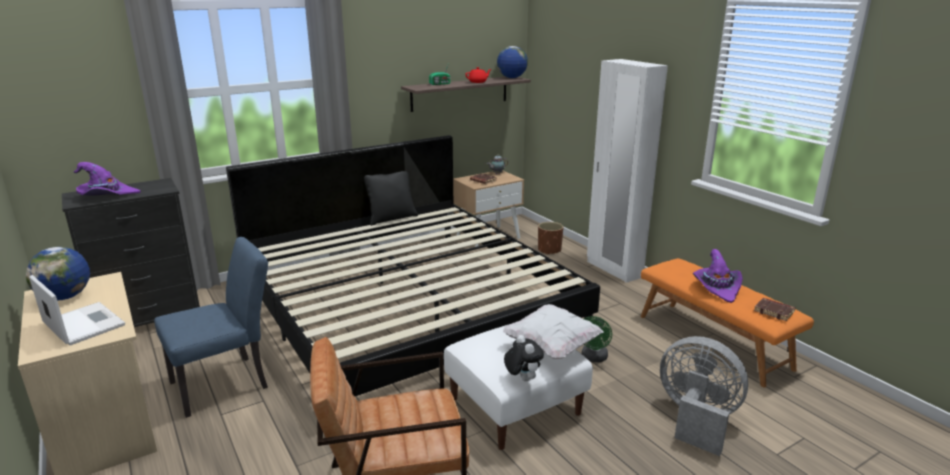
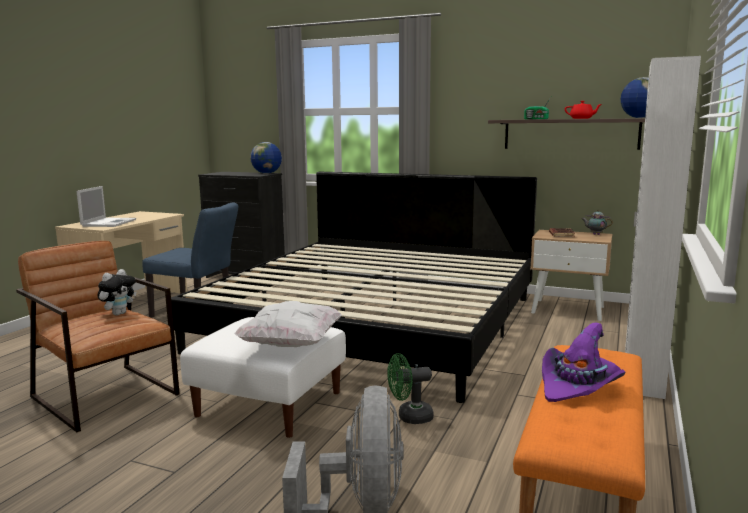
camera: 55 degrees right, 10 degrees down
(65, 297) = (139, 215): globe -> globe (267, 173)
(107, 195) = (230, 173): purple hat -> none
(391, 218) = (451, 253): black pillow -> none
(522, 378) = (217, 347): plush toy -> plush toy (119, 313)
(549, 250) = (607, 338): brown planter -> none
(774, 311) = (580, 435): brown book -> none

